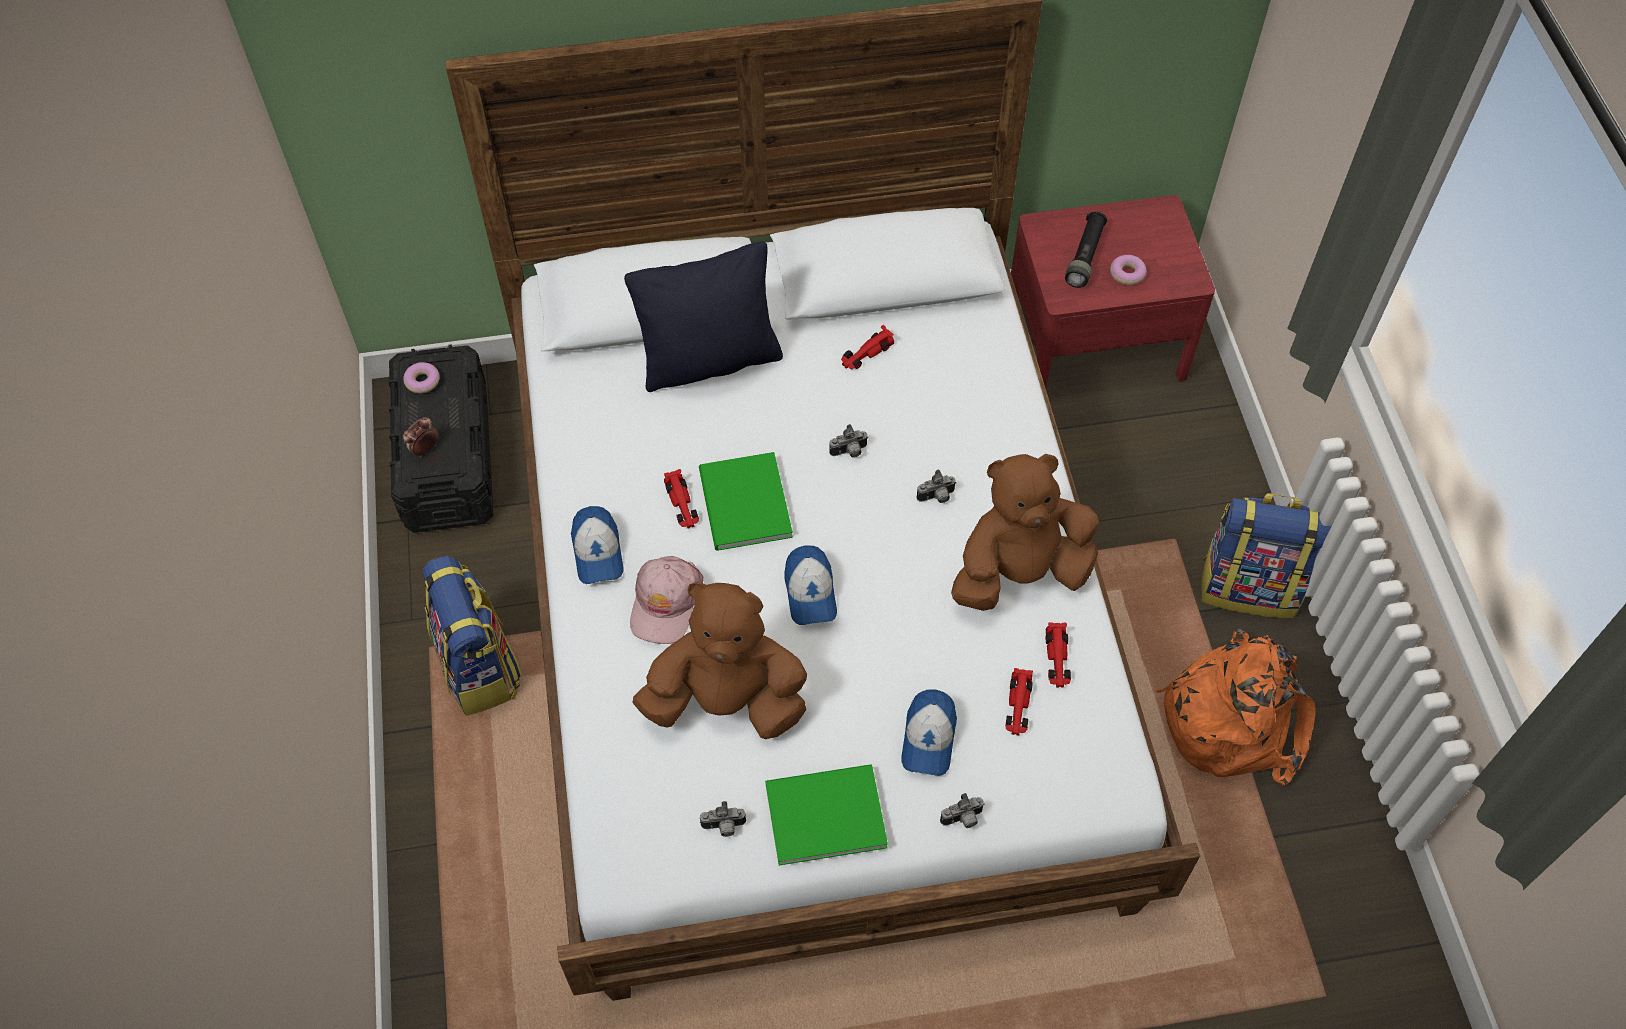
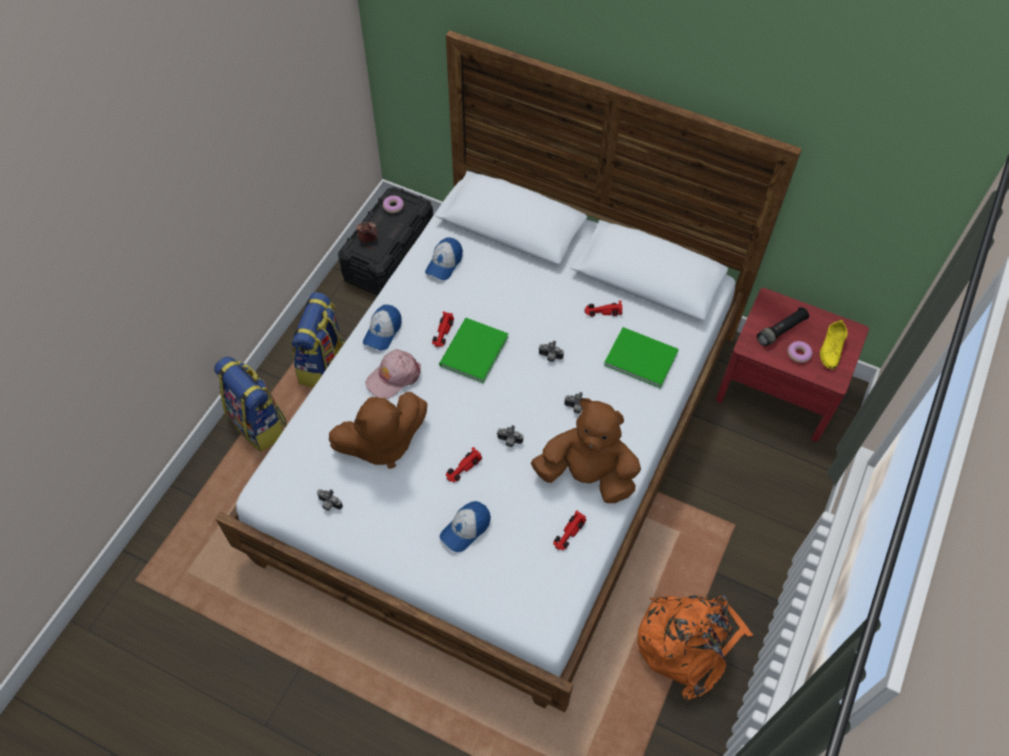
camera: 35 degrees right, 0 degrees up
(710, 360) = (517, 268): black pillow -> none
(727, 701) = (382, 444): brown plush toy -> brown plush toy turned 120 degrees clockwise
(810, 592) = (468, 416): cap -> cap (444, 263)
(821, 813) = (380, 530): green book -> green book (639, 356)
(963, 819) = (447, 582): camera -> camera (509, 441)
(1018, 706) = (526, 544): red toy car -> red toy car (463, 468)
(1158, 245) = (831, 348): none -> yellow shoe
(1250, 586) = (758, 578): backpack -> backpack (259, 423)

